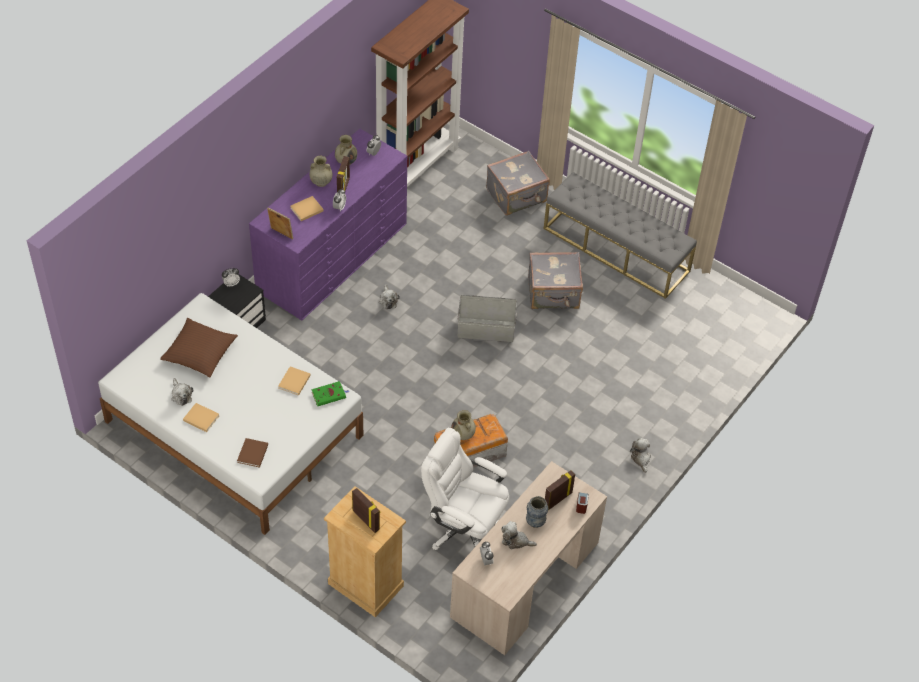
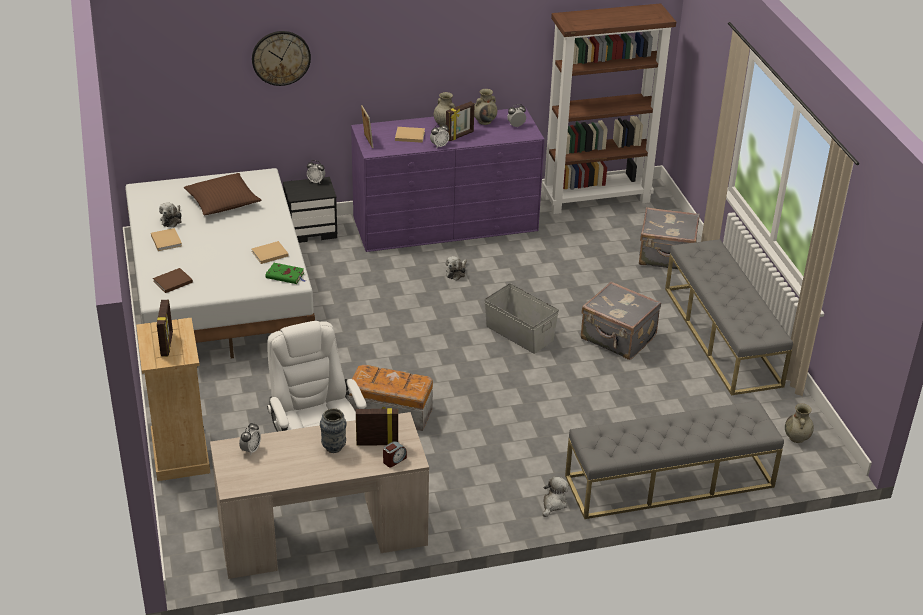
camera: 40 degrees right, 15 degrees down
(194, 205) = (281, 58): none -> wall clock
(463, 435) = (383, 378): beige vase -> beige vase (796, 438)
(516, 541) = (297, 451): plush toy -> none
(690, 394) = (669, 482): none -> grey bench

